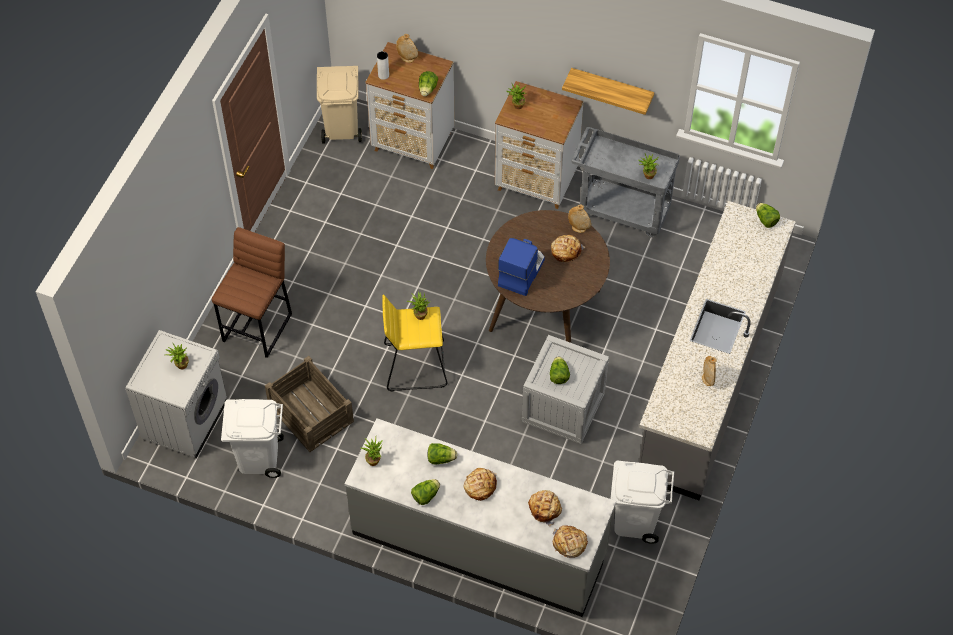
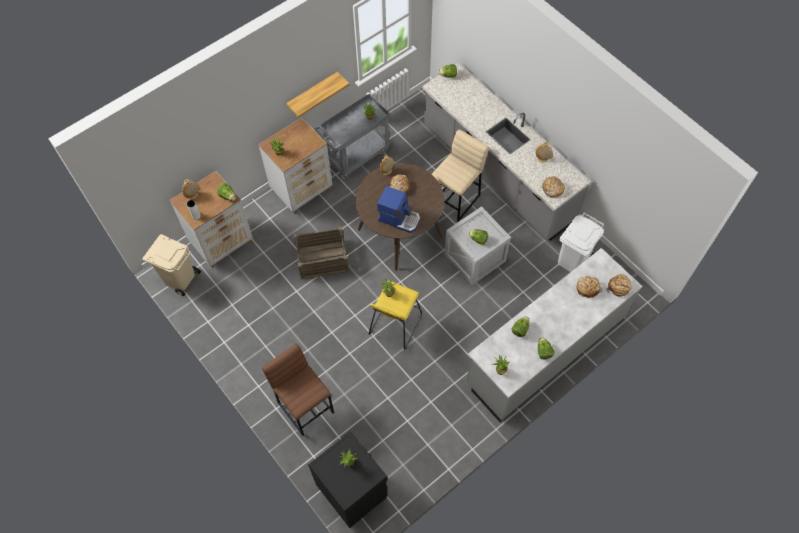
camera: 60 degrees left, 5 degrees up
(187, 420) = (352, 489): white washing machine -> black washing machine
(258, 457) = (409, 454): white trash can -> none
(311, 412) = (394, 405): crate -> crate (322, 258)
(480, 486) = (552, 316): bread -> bread (552, 189)
(520, 272) = (399, 218): coffee machine -> coffee machine turned 150 degrees clockwise
(636, 347) = (456, 199): none -> beige stool

